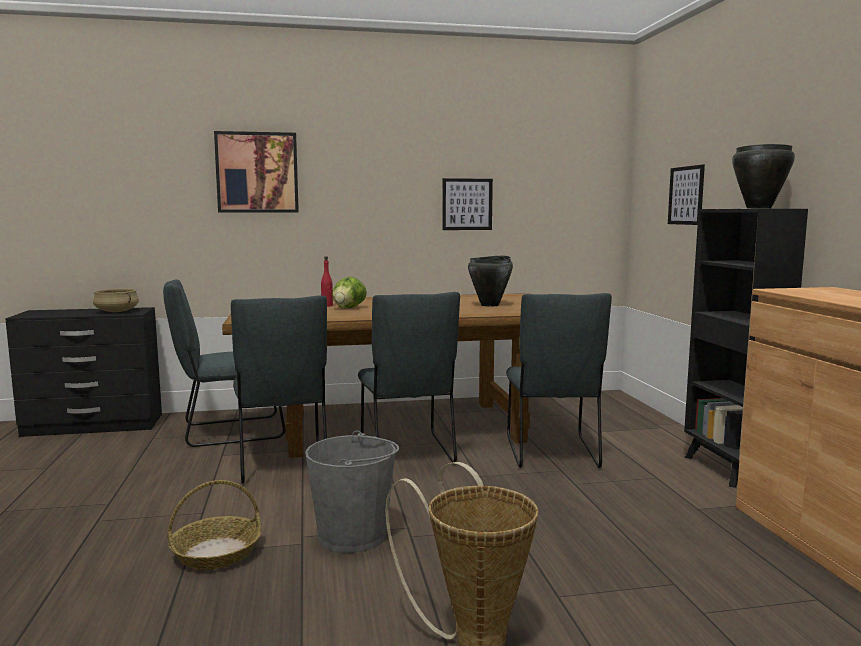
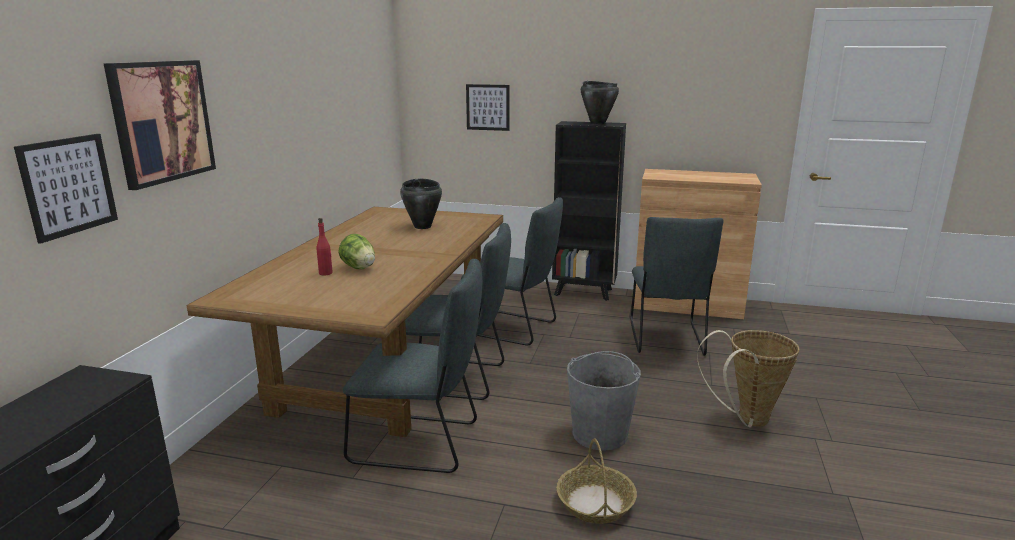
camera: 65 degrees left, 10 degrees up
(116, 311) = (79, 393): beige cooking pot -> none
(228, 432) = (274, 465): grey chair -> grey chair (666, 340)
(467, 204) = (326, 128): picture -> picture (68, 186)

